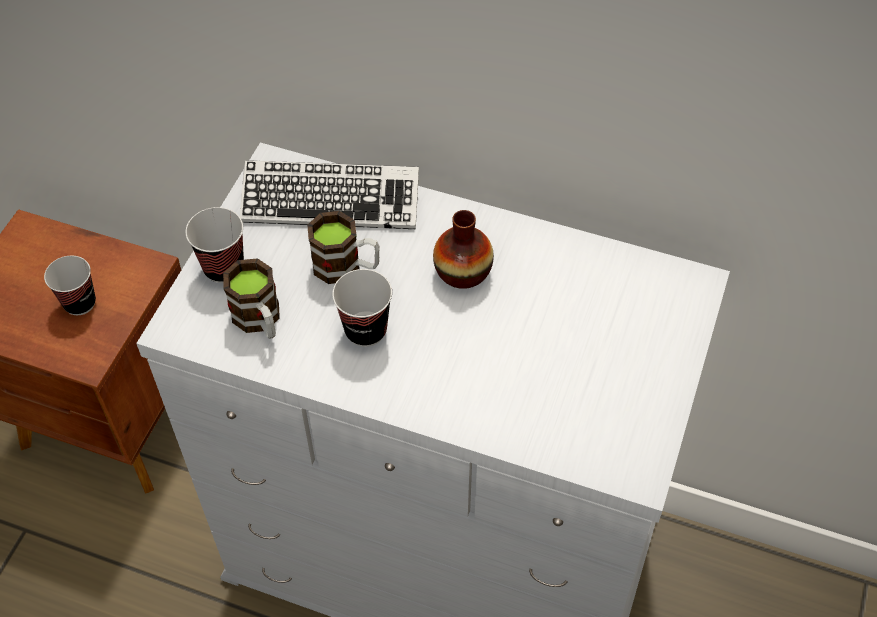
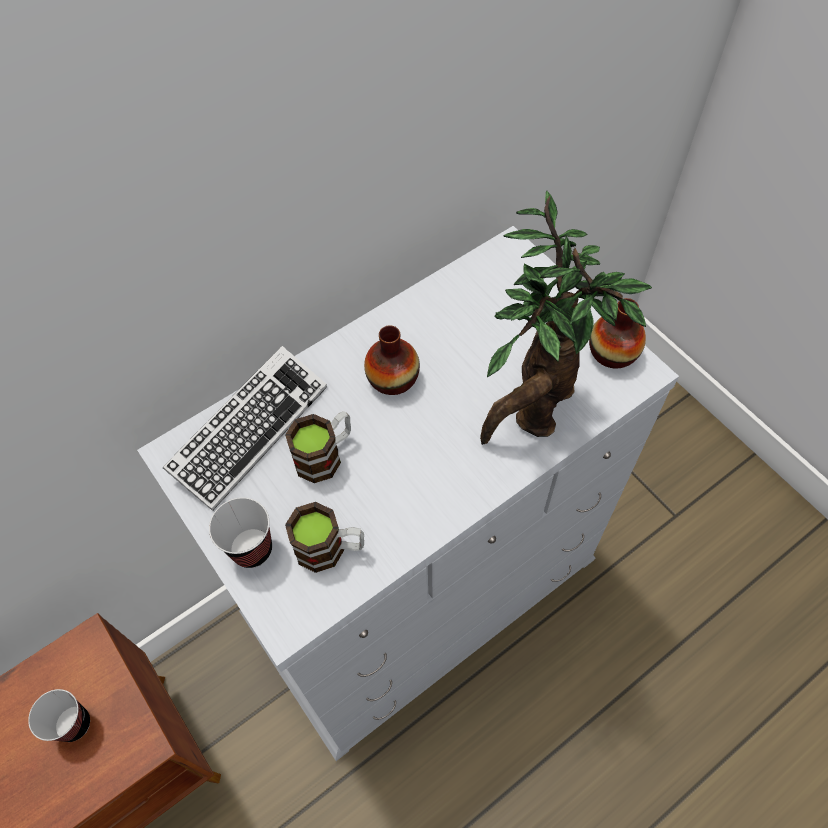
camera: 55 degrees left, 5 degrees up
(365, 330) = (398, 475): cup -> none
(514, 402) = (534, 411): none -> potted plant
(641, 435) = (612, 352): none -> vase

